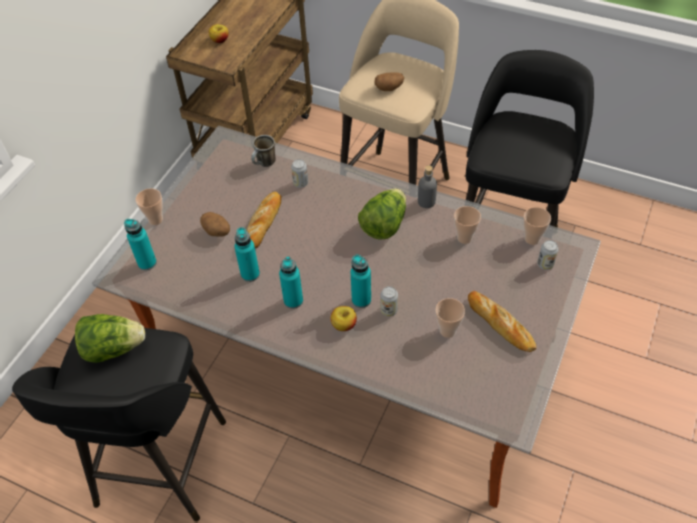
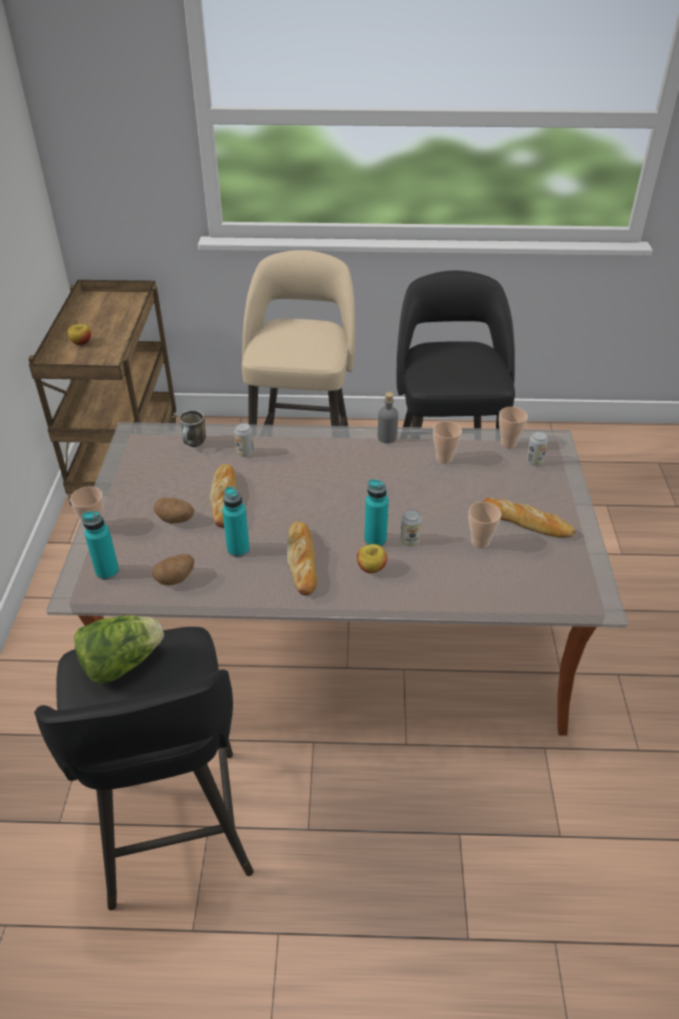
camera: 25 degrees left, 10 degrees down
(293, 301) = (302, 561): turquoise bottle -> bread
(384, 225) = (357, 468): lettuce -> none
(389, 88) = (294, 347): potato -> potato (175, 578)

